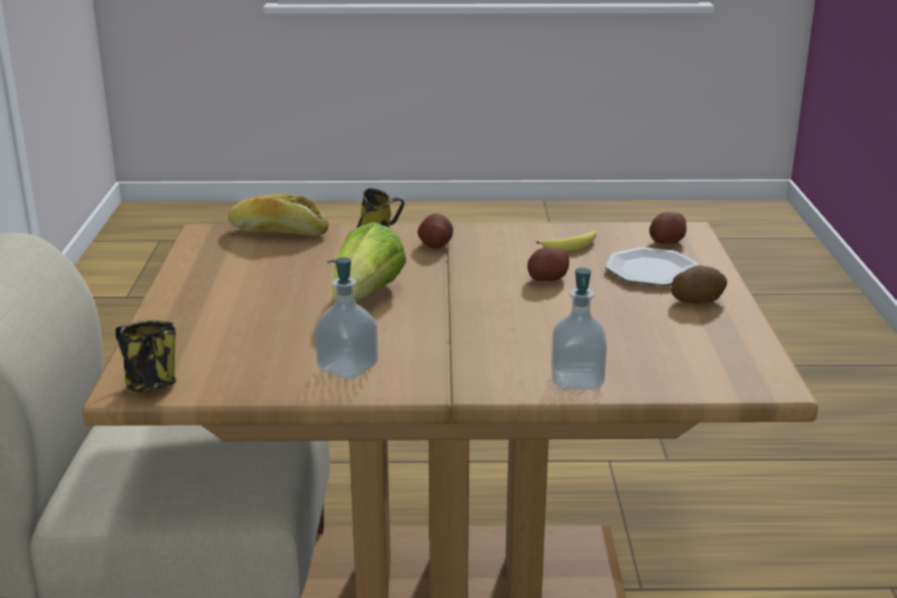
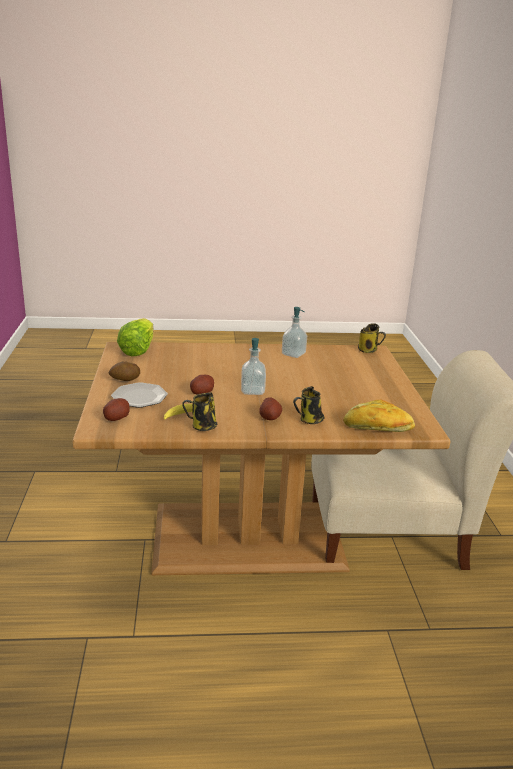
camera: 175 degrees right, 0 degrees up
(366, 296) = (299, 384): lettuce -> lettuce (138, 350)
(537, 232) = (202, 427): none -> mug
(577, 380) = (198, 348): soap dispenser -> soap dispenser (252, 391)

